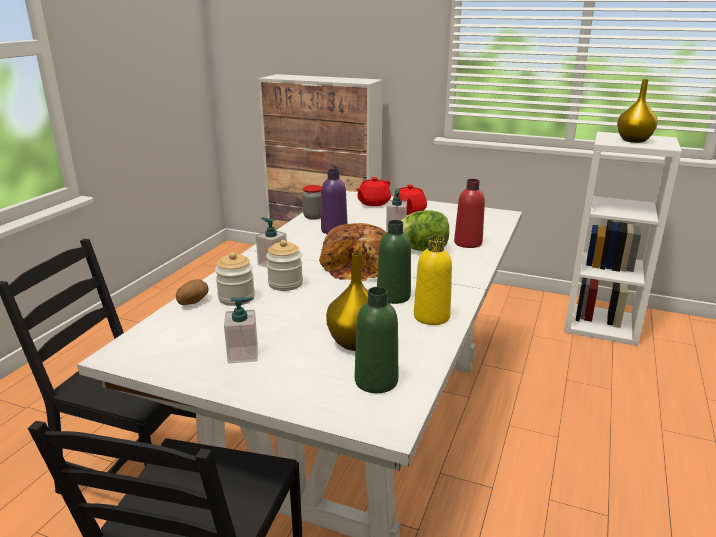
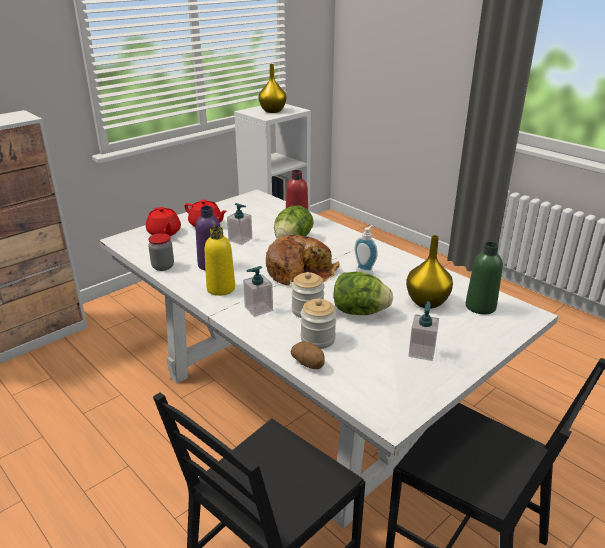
camera: 65 degrees left, 5 degrees up
(302, 308) = (359, 312): none -> lettuce
(393, 296) = (365, 272): green bottle -> soap dispenser
(431, 317) = (405, 267): yellow bottle -> yellow bottle (221, 288)

